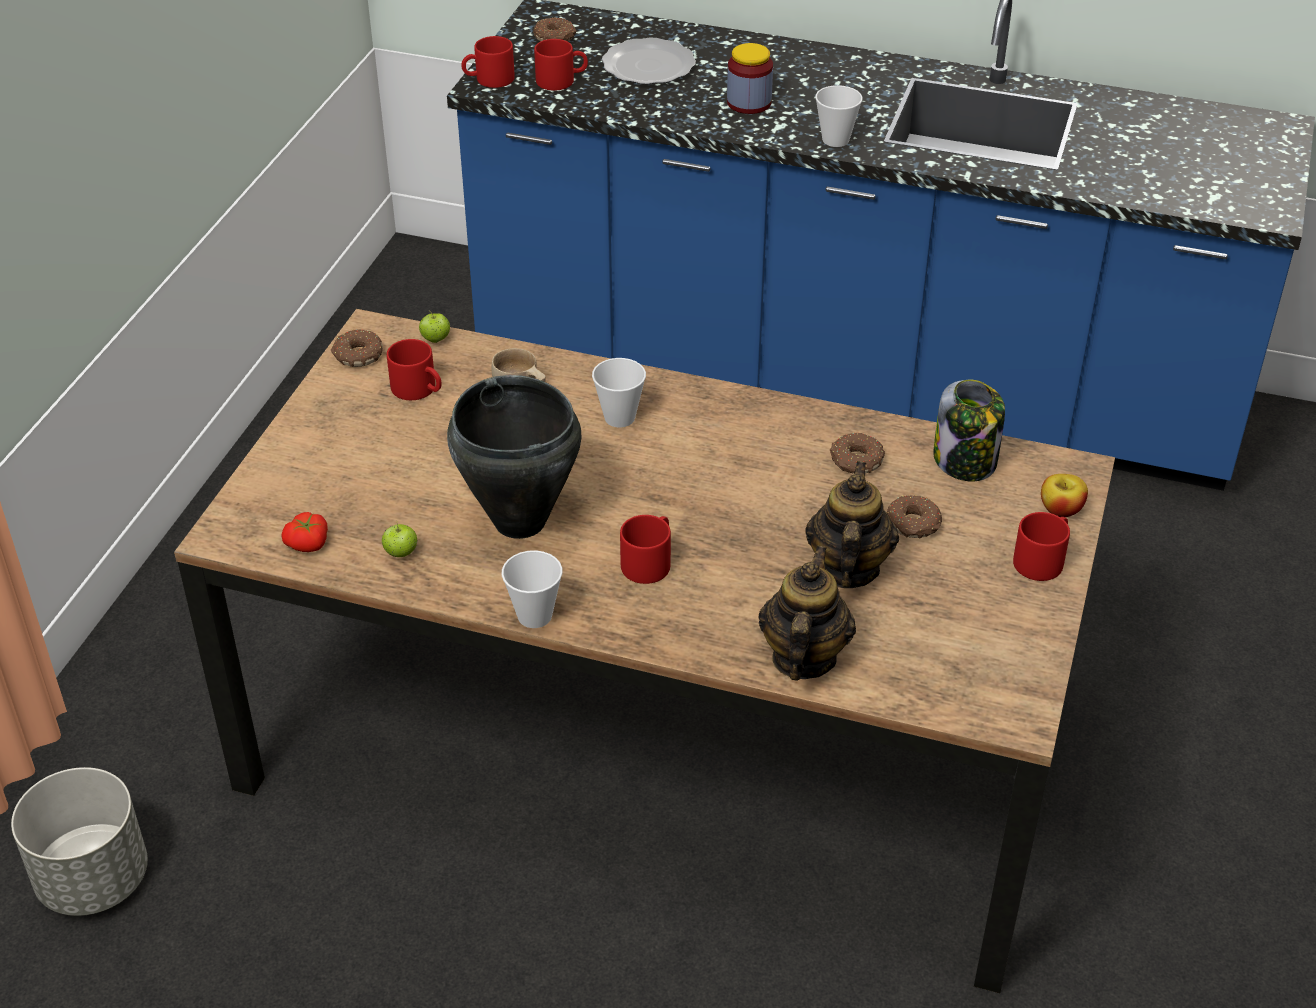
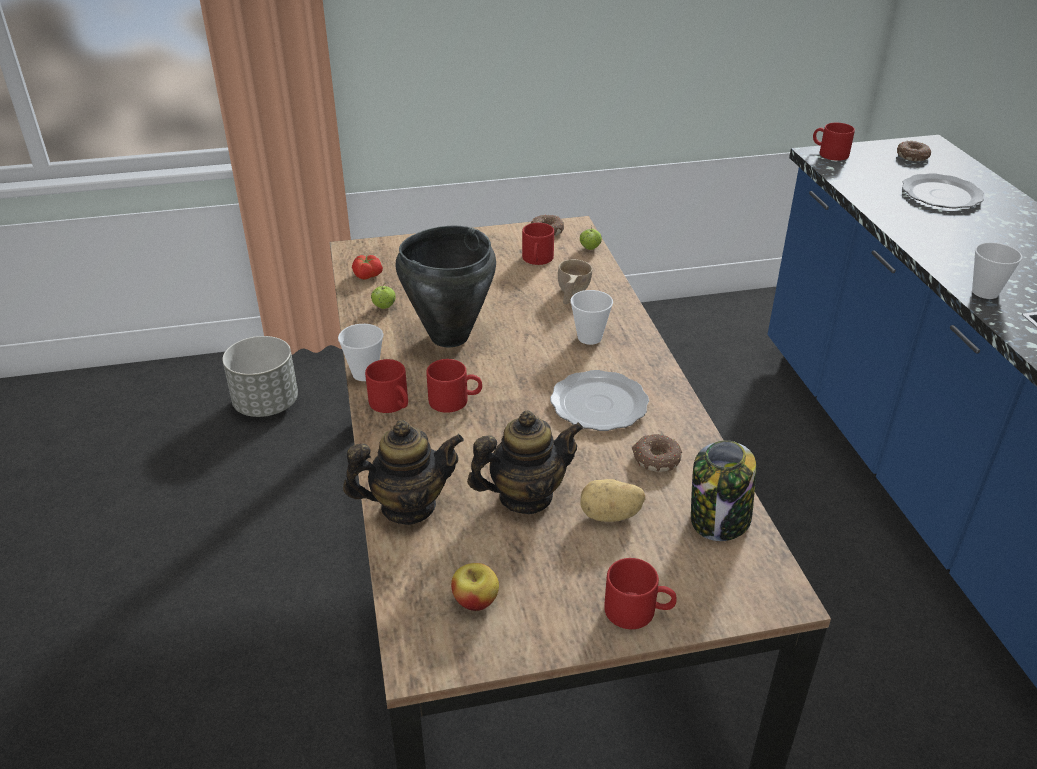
camera: 60 degrees right, 5 degrees down
(561, 80) = (870, 173): red mug -> red mug (393, 404)
(743, 459) = (600, 404): none -> plate
(749, 103) = (966, 243): jar -> none
(914, 524) = (610, 515): donut -> potato
(1061, 510) = (716, 602): apple -> apple (475, 601)

